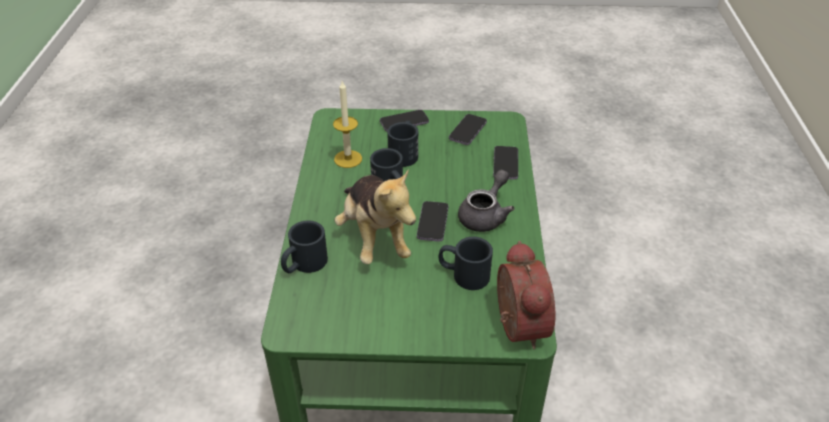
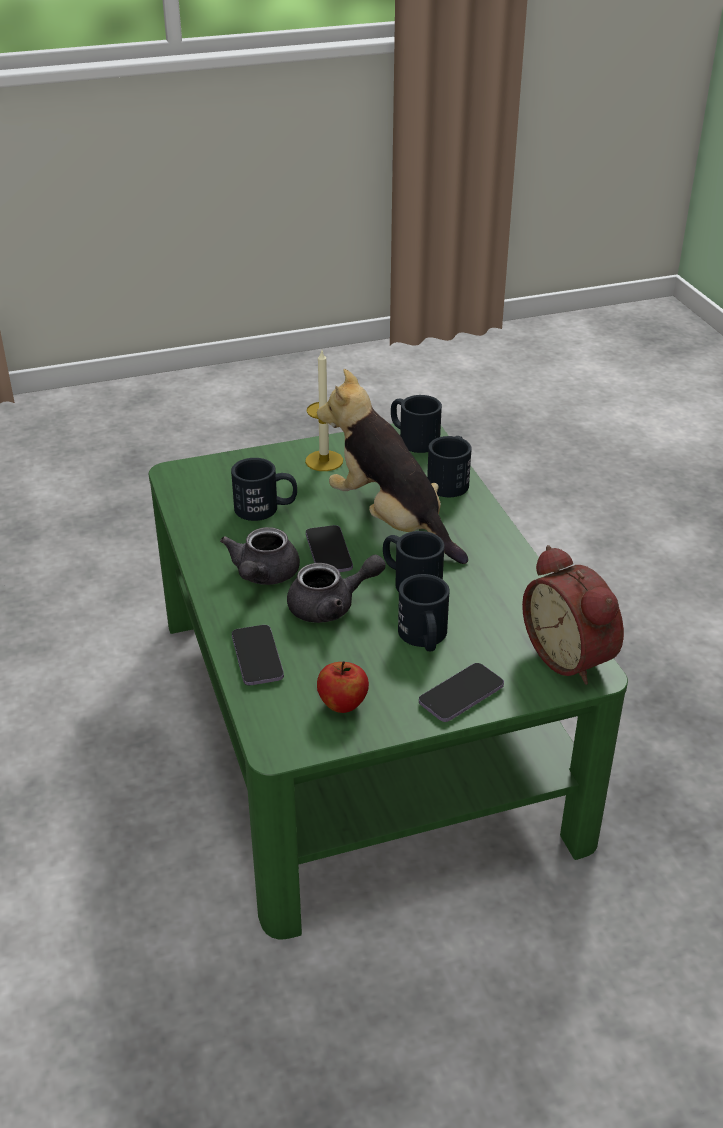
camera: 160 degrees right, 5 degrees down
(300, 322) = (413, 439): none -> black mug
(348, 159) = (502, 609): candle -> candle (324, 461)
(449, 184) = (331, 606): none -> grey teapot
(467, 131) = (343, 705): phone -> apple
(516, 326) = (193, 478): alarm clock -> alarm clock (571, 656)

